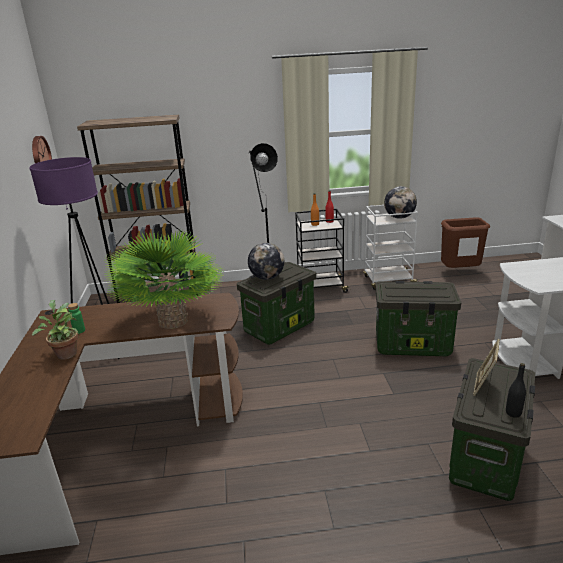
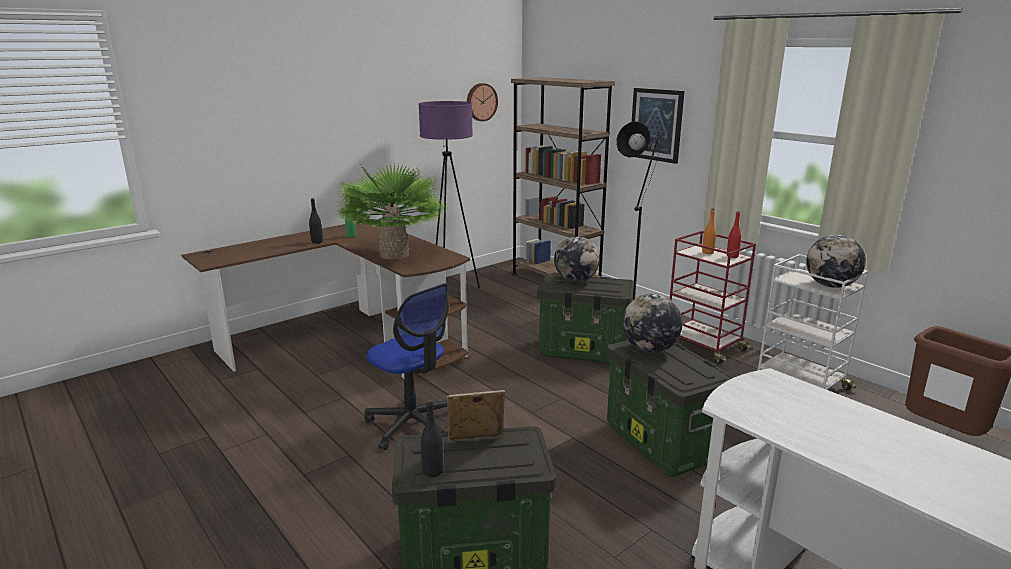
camera: 55 degrees right, 5 degrees down
(65, 353) = (317, 242): potted plant -> black bottle
(225, 144) = (656, 125): none -> picture
(307, 439) = (413, 424): none -> office chair
(321, 288) = (703, 346): black cart -> red cart
(399, 291) = (649, 349): none -> globe

